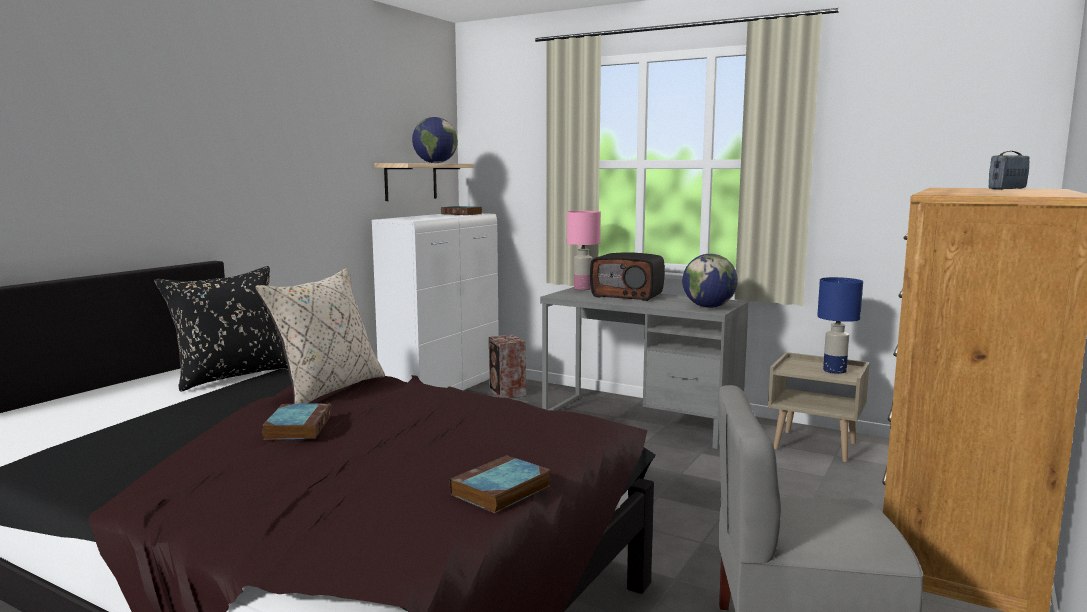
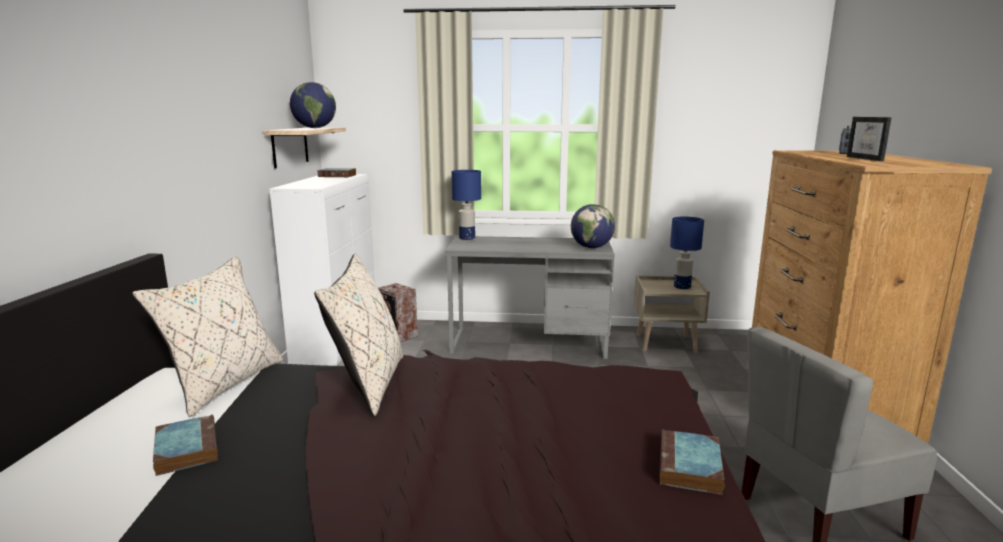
camera: 25 degrees left, 5 degrees up
(231, 376) = (224, 384): black pillow -> beige pillow
(298, 427) = (411, 439): book -> book (186, 449)
(582, 289) = (466, 238): pink table lamp -> blue table lamp
(628, 295) = (513, 241): radio -> none
(987, 191) = (870, 159): none -> picture frame

